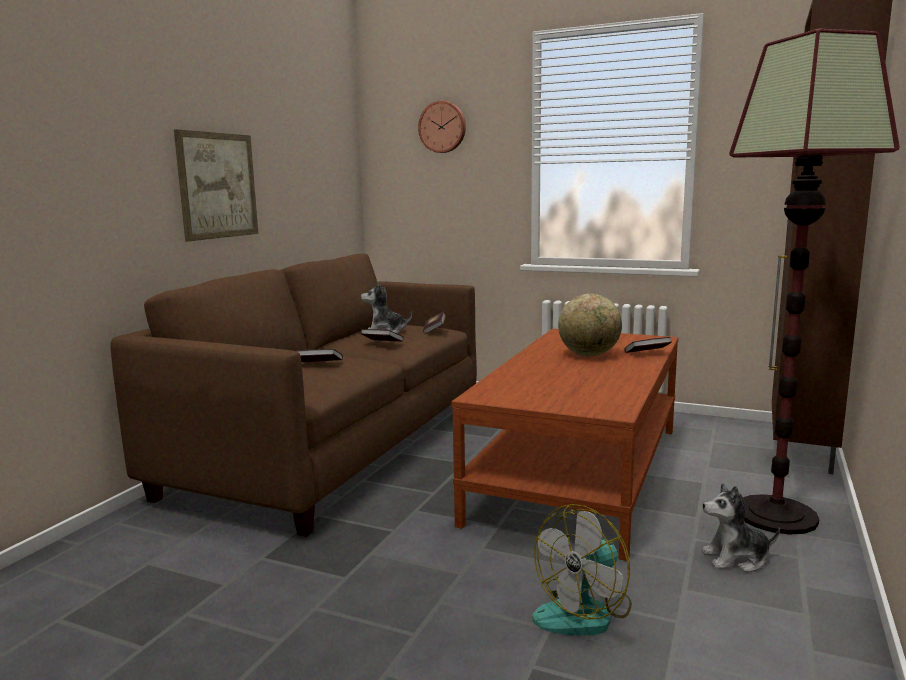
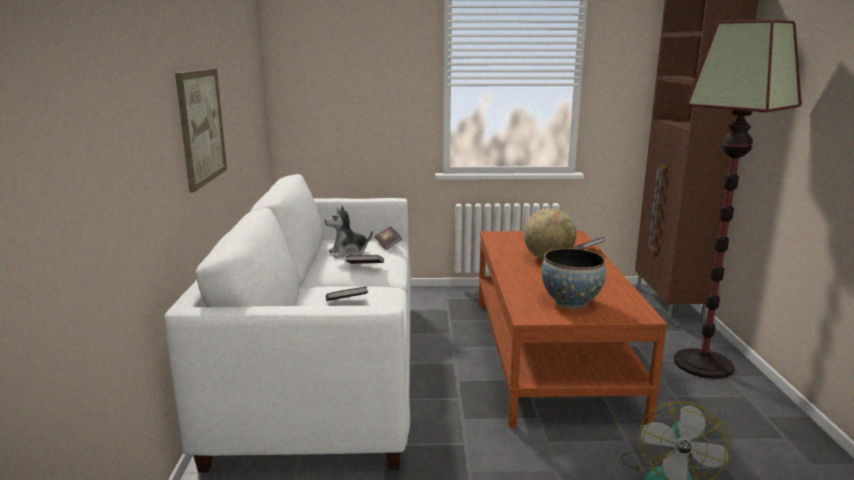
camera: 25 degrees left, 5 degrees up
(334, 447) = (325, 369): brown sofa -> white sofa
(443, 127) = (356, 48): wall clock -> none
(547, 391) = (570, 302): none -> bowl
(736, 559) = (713, 406): plush toy -> none

